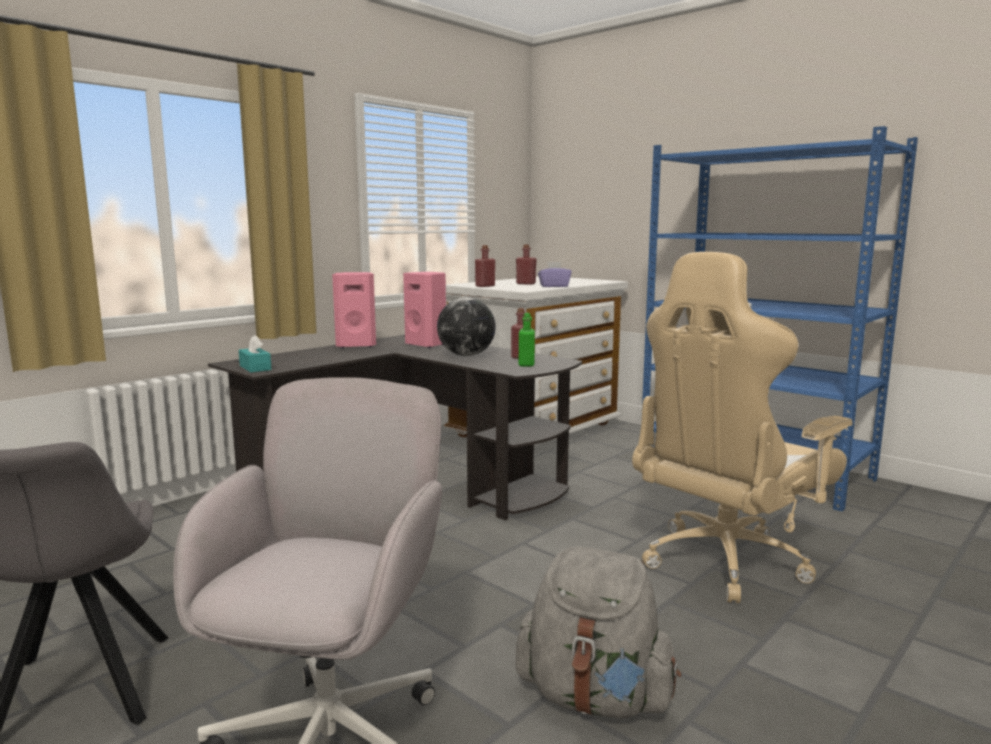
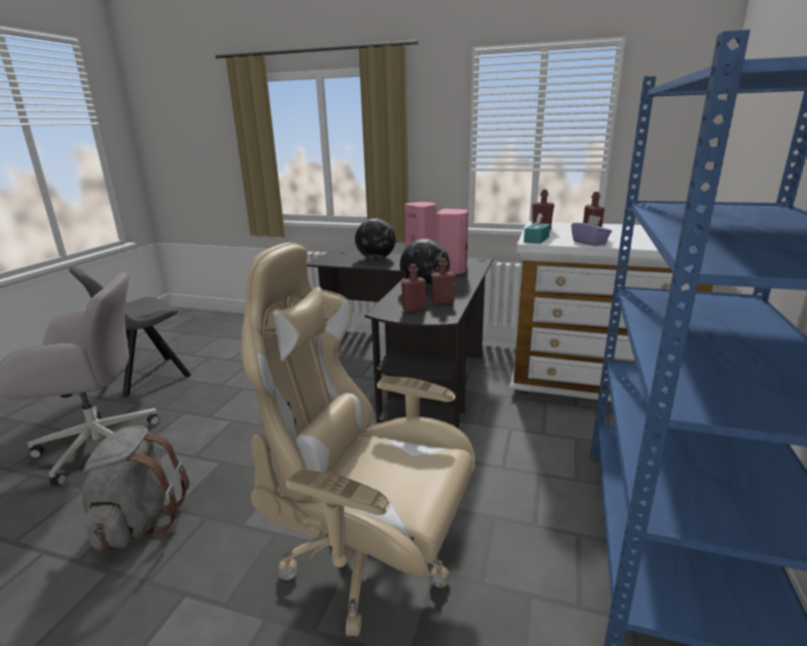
camera: 65 degrees right, 10 degrees up
(255, 368) = (327, 259): turquoise tissue box -> turquoise tissue box (536, 239)
(312, 355) = (376, 259): none -> globe
(526, 364) = (413, 309): green bottle -> red bottle

